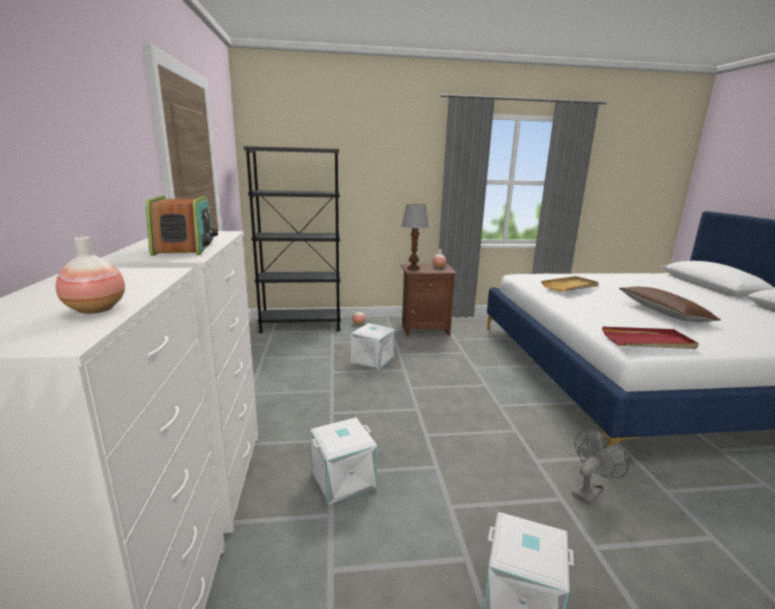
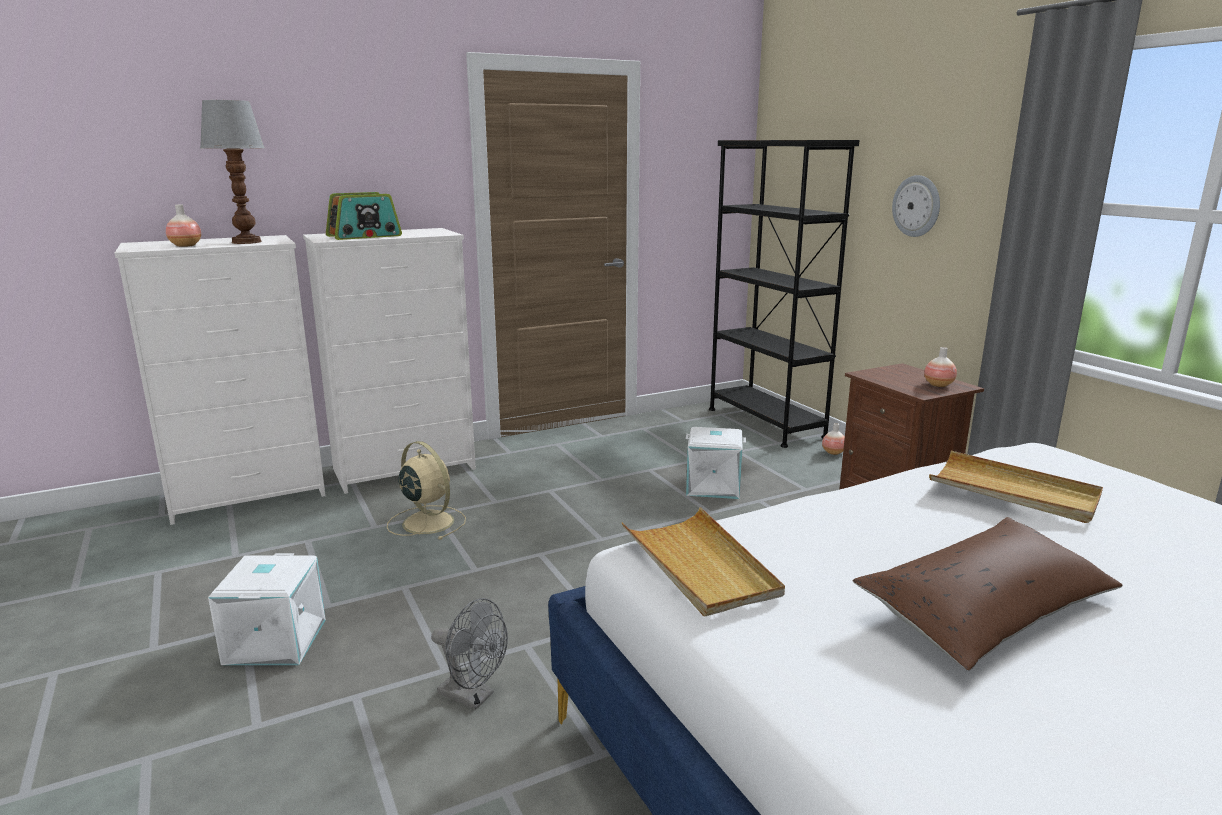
camera: 70 degrees right, 0 degrees up
(343, 480) = (426, 522): white storage box -> beige fan
(382, 185) = (917, 206): none -> wall clock
(413, 268) = (884, 372): table lamp -> table lamp (246, 242)
(648, 341) = (700, 565): red tray -> beige tray

